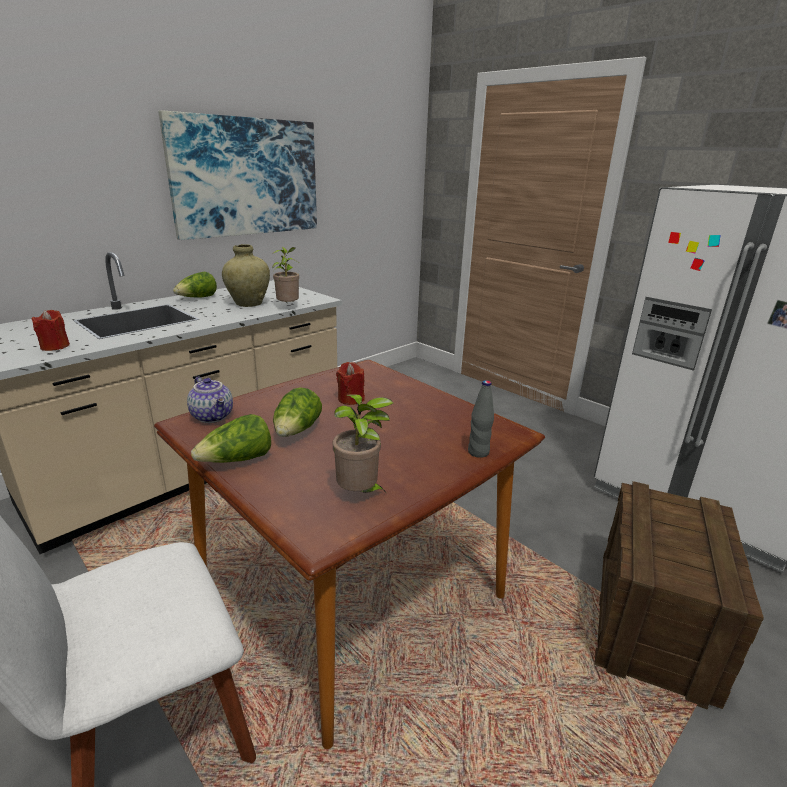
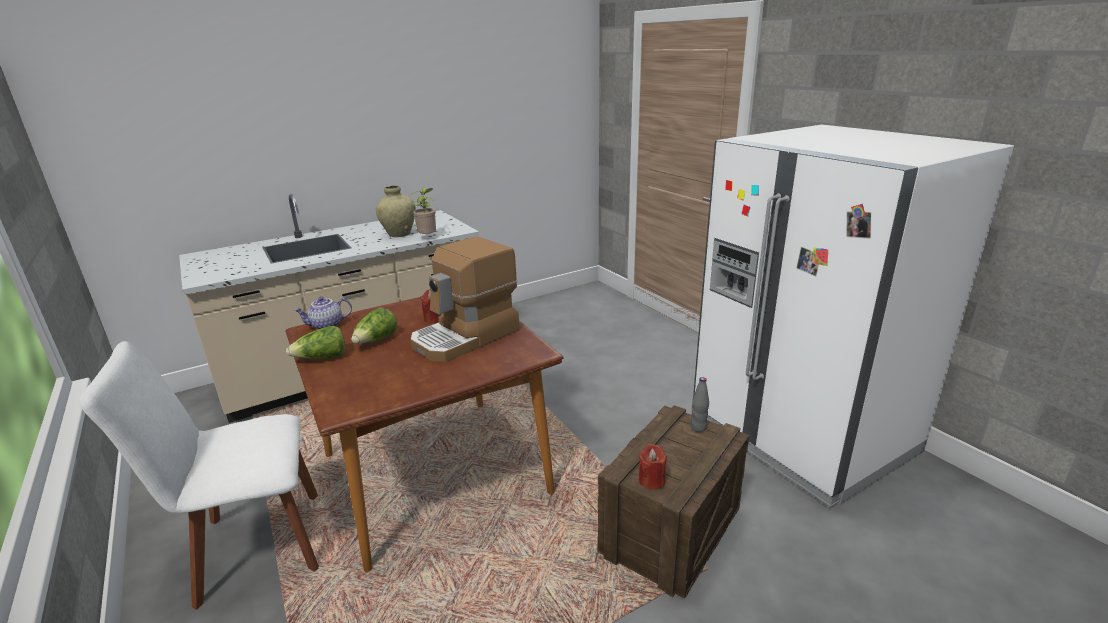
camera: 15 degrees right, 0 degrees up
(55, 346) = (238, 268): red candle -> red candle (651, 480)
(197, 298) = (363, 228): lettuce -> none
(213, 416) = (326, 326): teapot -> teapot turned 90 degrees clockwise
(246, 177) = (411, 124): picture -> none
(360, 494) = (385, 387): potted plant -> none
(410, 419) = (466, 337): none -> coffee machine
(478, 452) = (495, 365): grey bottle -> grey bottle (698, 427)

